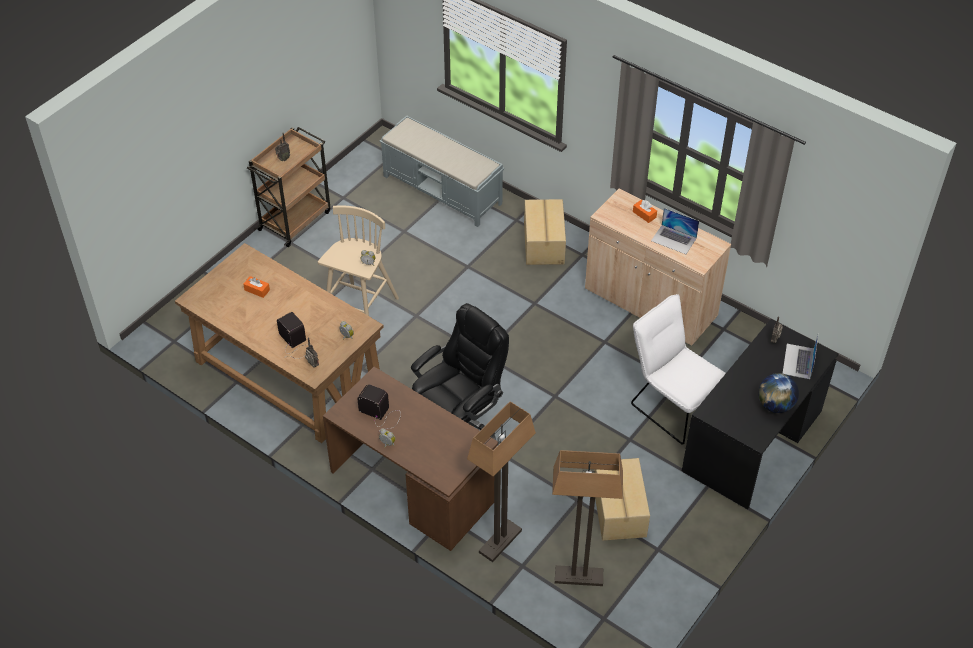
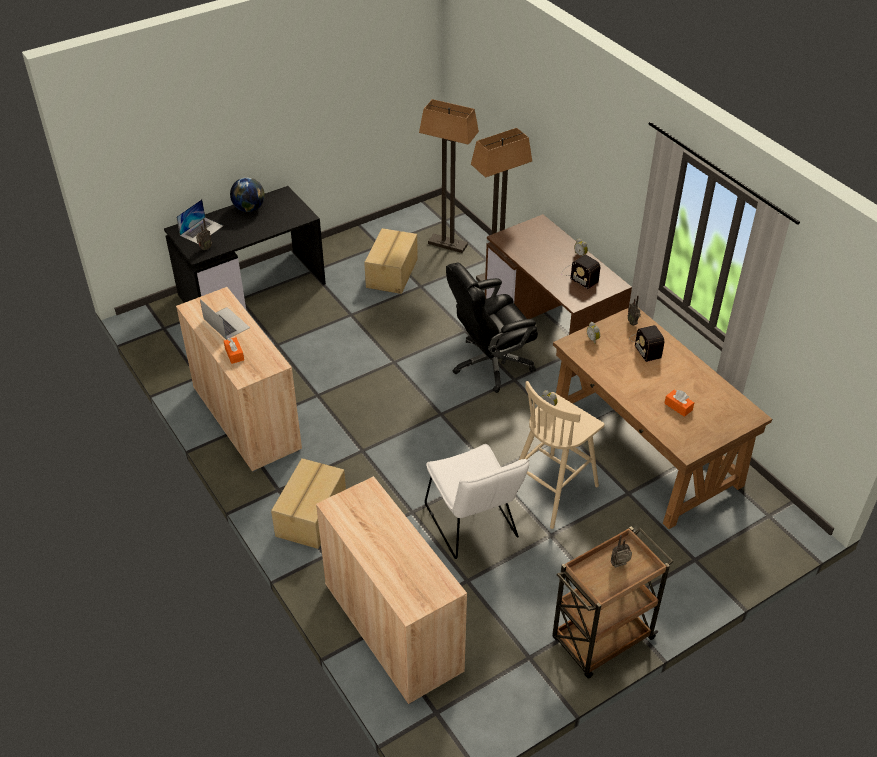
camera: 160 degrees left, 5 degrees down
(443, 190) = (393, 627): grey bench -> beige cabinet
(672, 403) = (295, 330): white chair -> white chair (473, 526)

